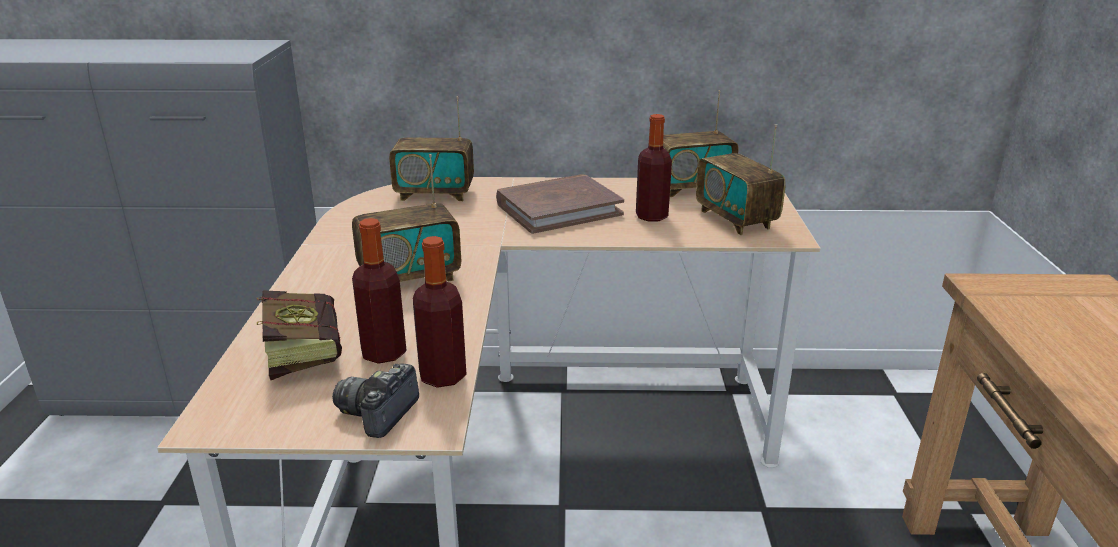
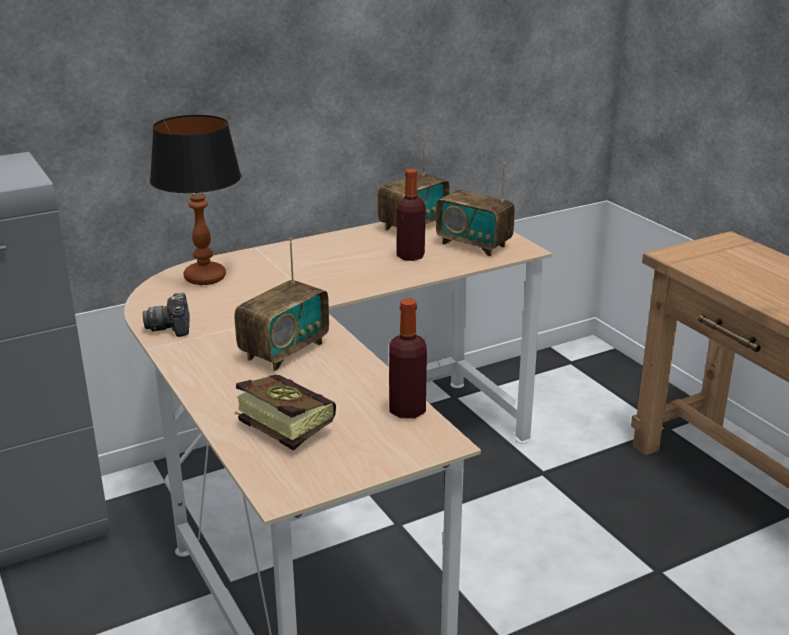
camera: 30 degrees left, 0 degrees up
(379, 413) = (396, 447): camera -> camera (172, 327)
(384, 353) = (343, 409): bottle -> none
(434, 194) = (205, 277): radio -> table lamp
(558, 209) = (330, 266): brown book -> none

